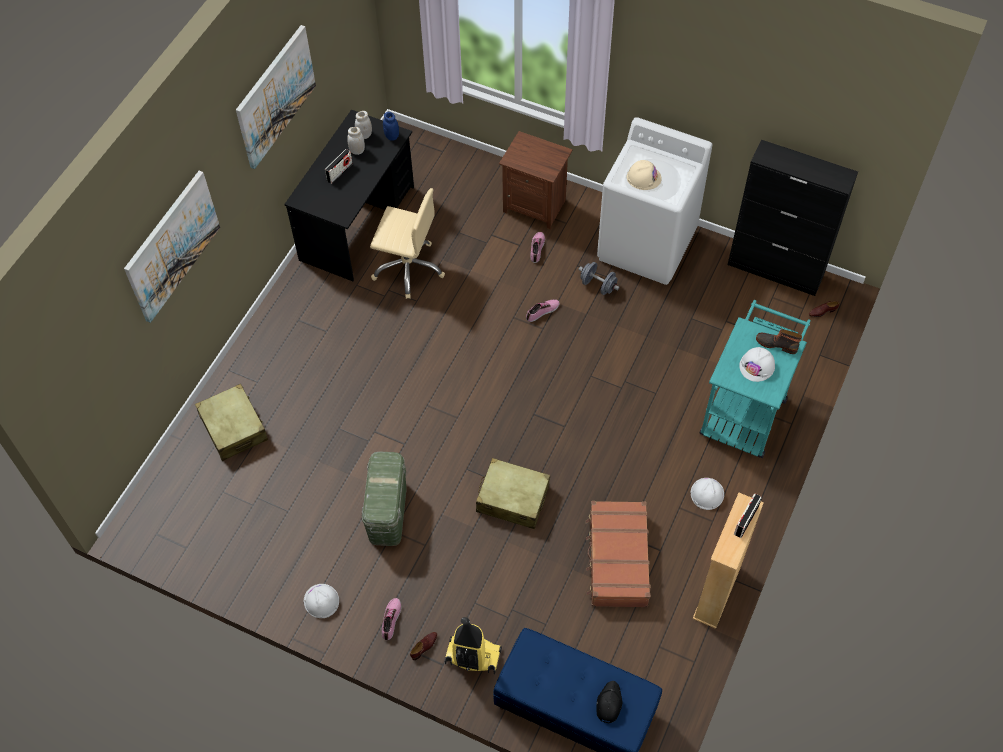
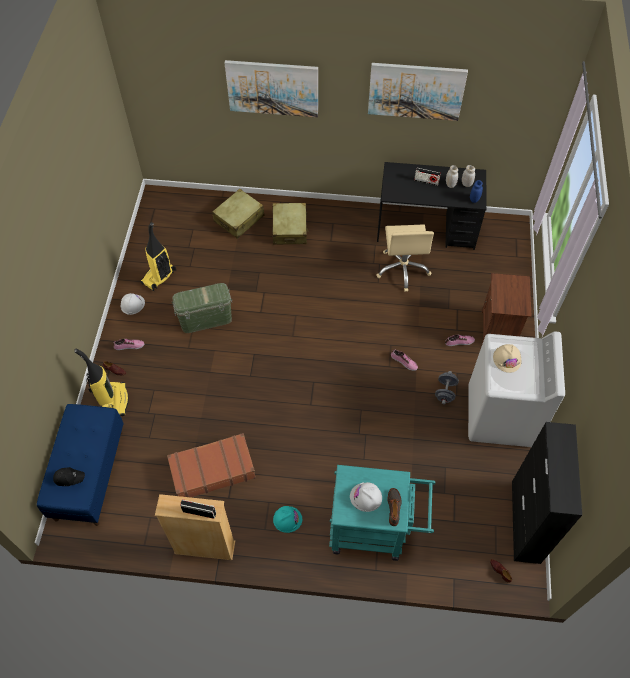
camera: 70 degrees right, 0 degrees up
(289, 555) = (159, 277): none -> vacuum cleaner
(512, 499) = (239, 389): beige suitcase -> beige suitcase (290, 229)
(707, 493) = (287, 519): white hard hat -> turquoise hard hat

